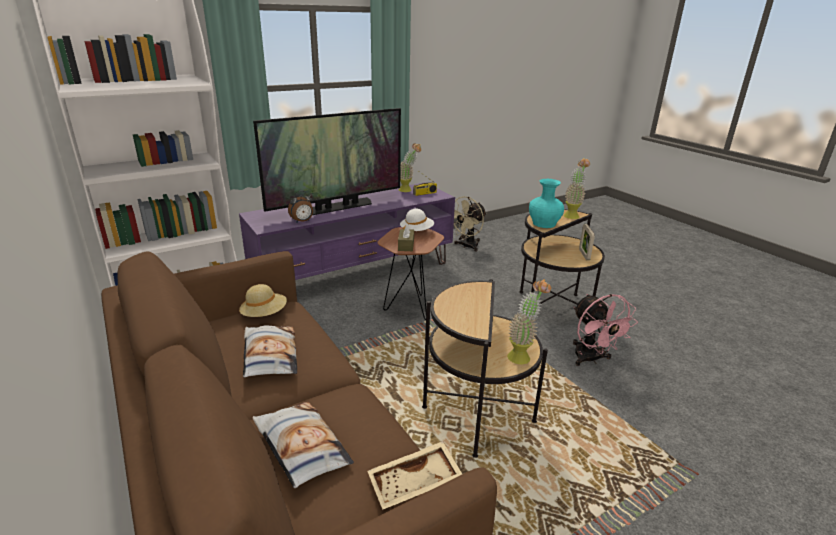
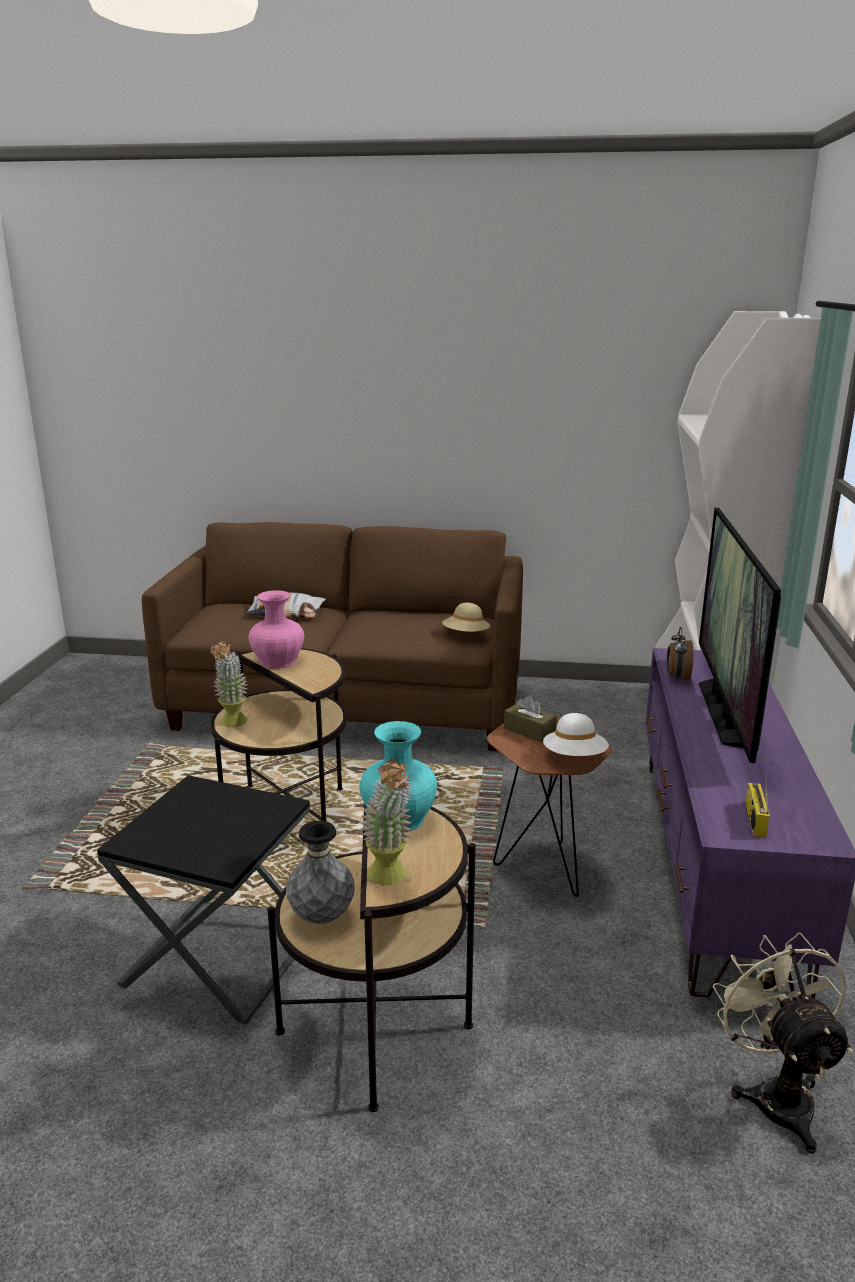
camera: 130 degrees right, 5 degrees down
(269, 356) = (394, 623): pillow -> none
(408, 190) = (793, 809): potted plant -> none
(415, 484) = (205, 627): beige tray -> none
(472, 316) = (278, 661): none -> pink vase
(584, 255) = (321, 917): picture frame -> grey vase
(591, 359) = (221, 957): pink fan -> black side table

